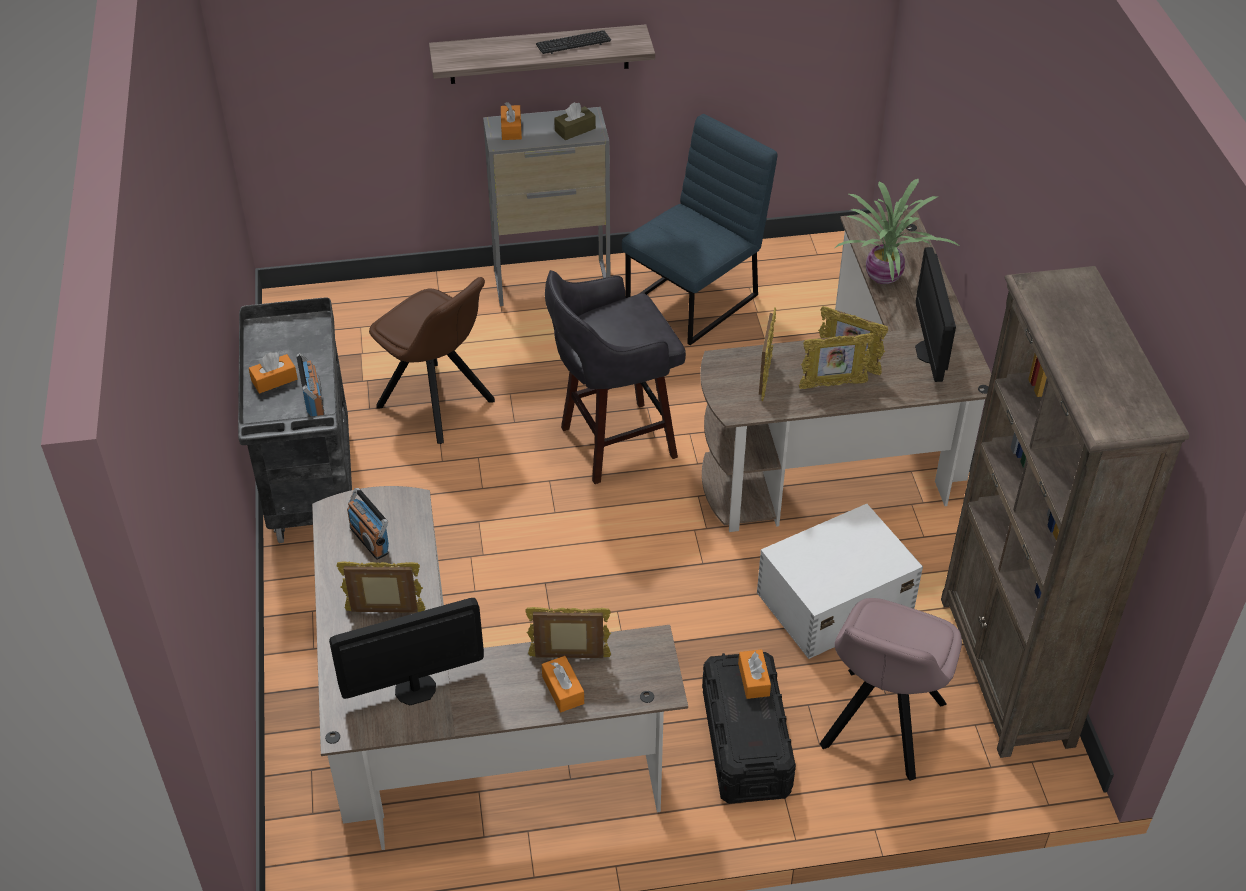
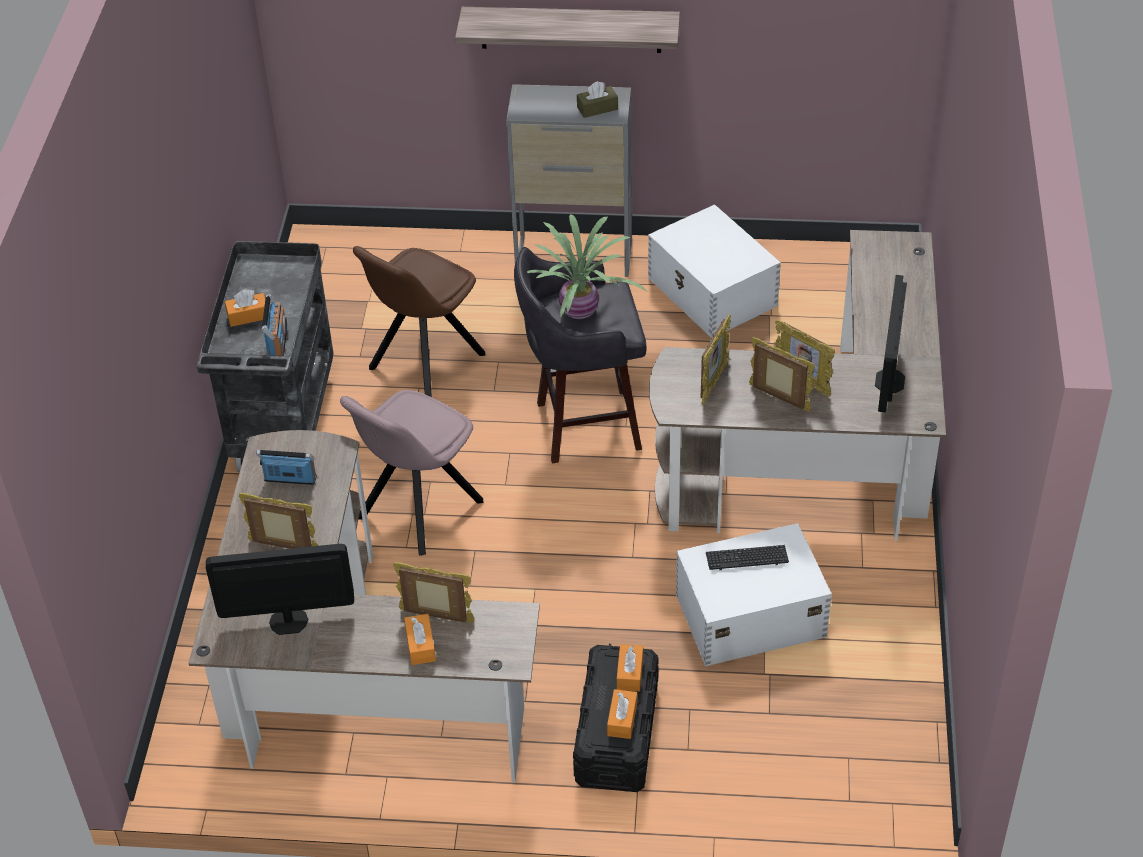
camera: 15 degrees right, 0 degrees up
(370, 540) = (290, 479): radio -> radio turned 120 degrees clockwise
(437, 403) = (425, 361): brown chair -> brown chair turned 75 degrees clockwise
(511, 129) = (535, 100): orange tissue box -> orange tissue box (622, 719)
(573, 44) = (600, 24): keyboard -> keyboard (747, 558)
(695, 298) = (712, 293): blue chair -> white storage box
(832, 385) = (778, 399): picture frame -> picture frame turned 150 degrees counterclockwise
(881, 725) = (755, 741): pink chair -> pink chair (419, 509)
(885, 277) = (872, 299): potted plant -> potted plant (580, 312)
(1006, 671) = (898, 713): brown bookcase -> none

